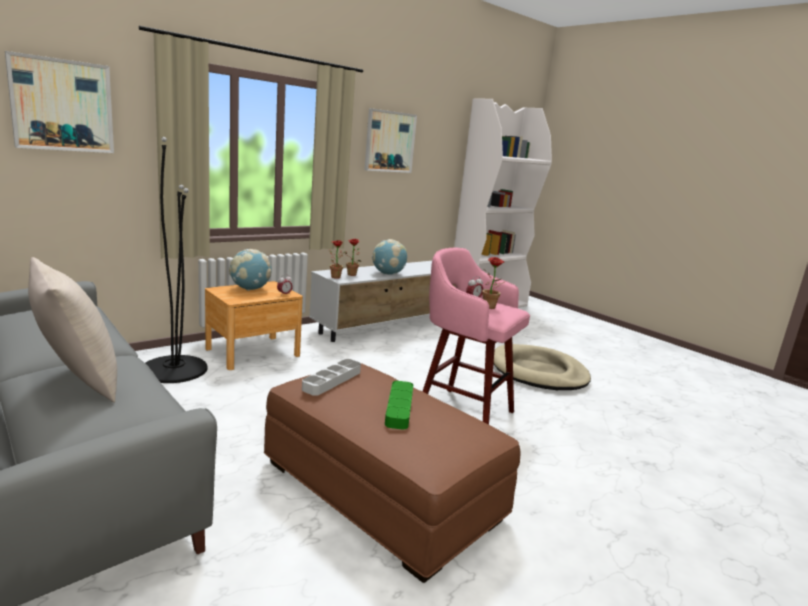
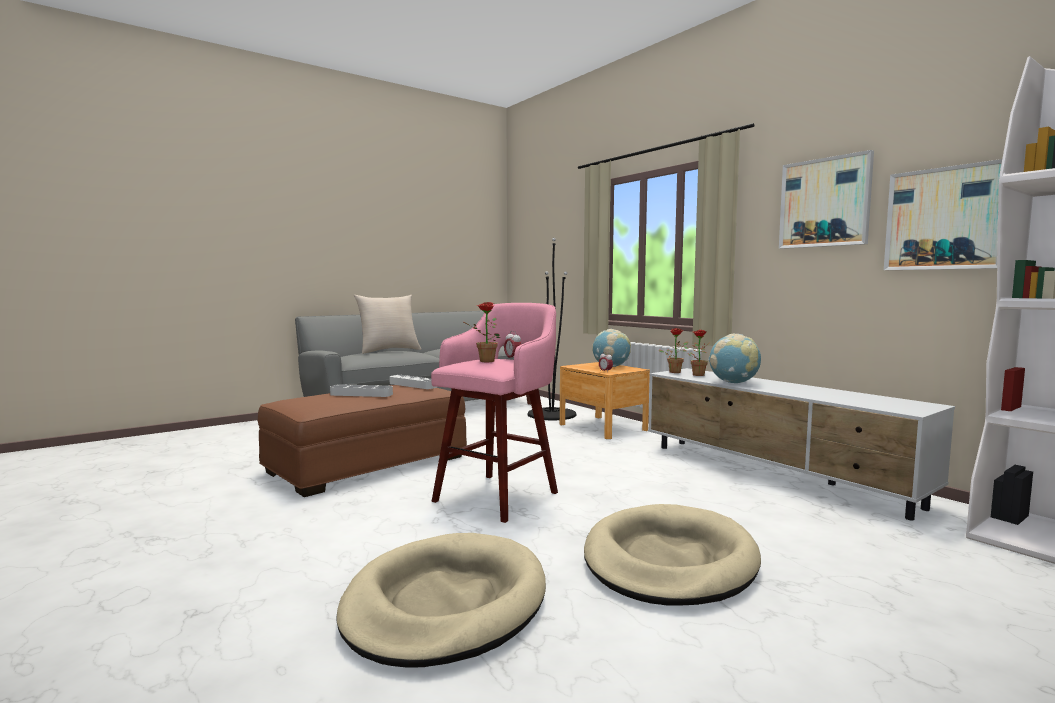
camera: 95 degrees right, 10 degrees down
(62, 105) = (557, 229): picture -> picture (944, 219)
(399, 408) = (361, 394): green tray -> grey tray
(627, 432) = (445, 604): none -> beige dog bed

